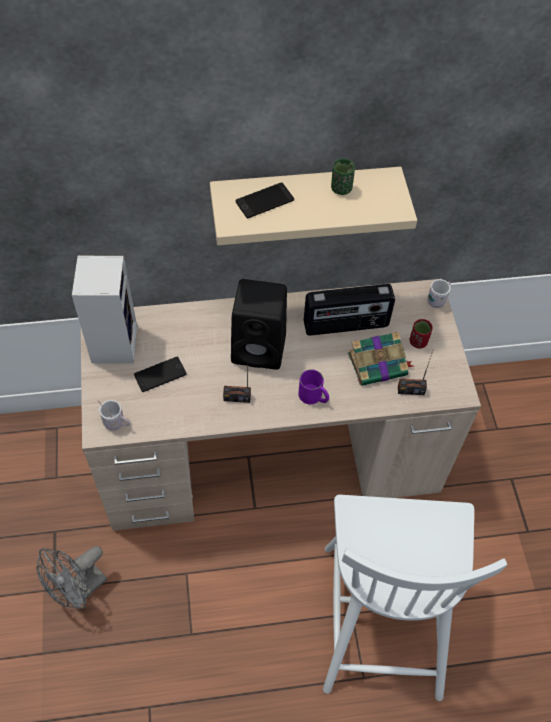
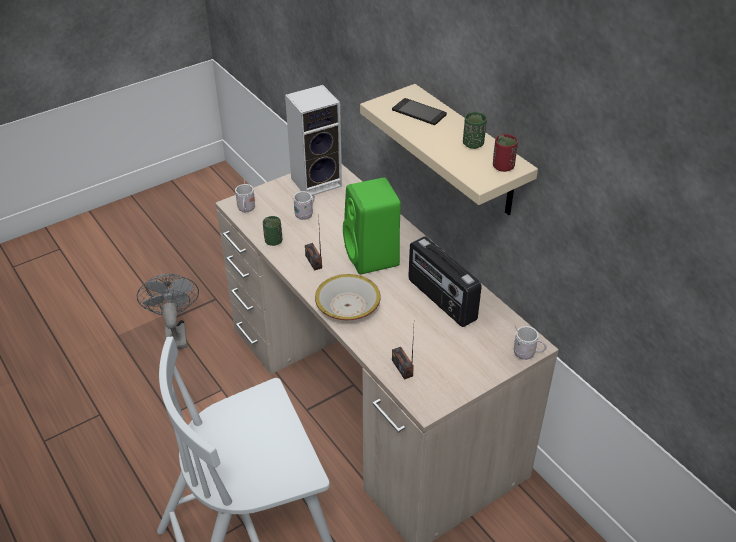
camera: 65 degrees right, 15 degrees down
(79, 591) = (175, 333): grey fan -> grey fan turned 60 degrees clockwise
(160, 374) = (305, 214): phone -> white mug
(184, 419) = (273, 241): none -> green cup
(261, 348) = (373, 257): black speaker -> green speaker
(314, 397) = (347, 306): purple mug -> bowl
(378, 364) = (414, 336): book -> none
(418, 342) = (463, 355): red cup -> red cup (503, 167)

